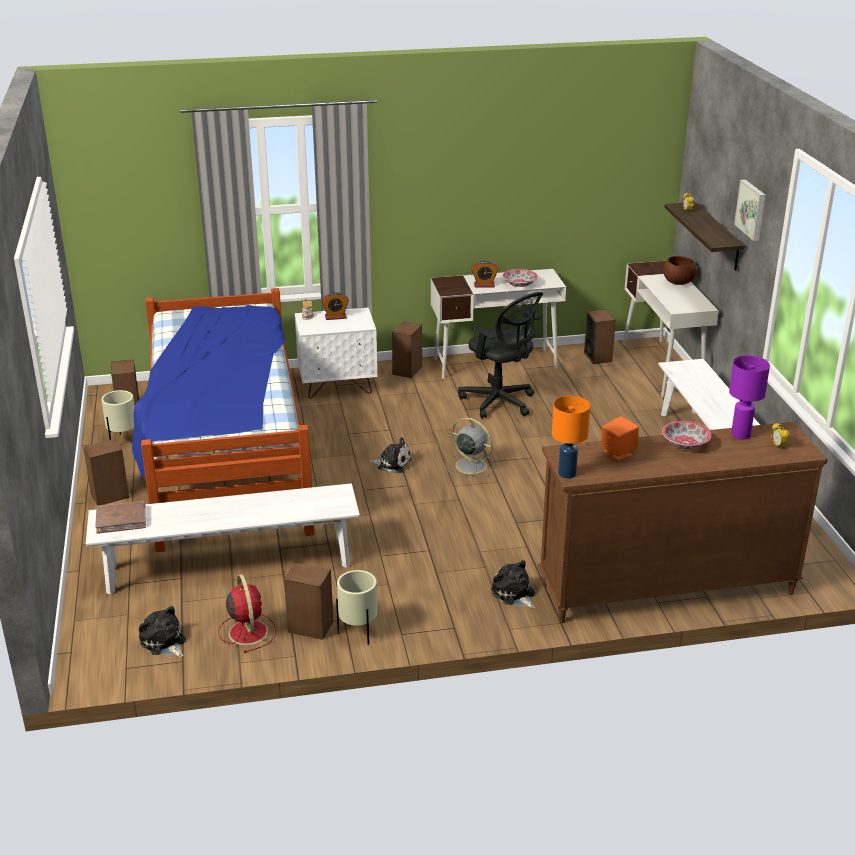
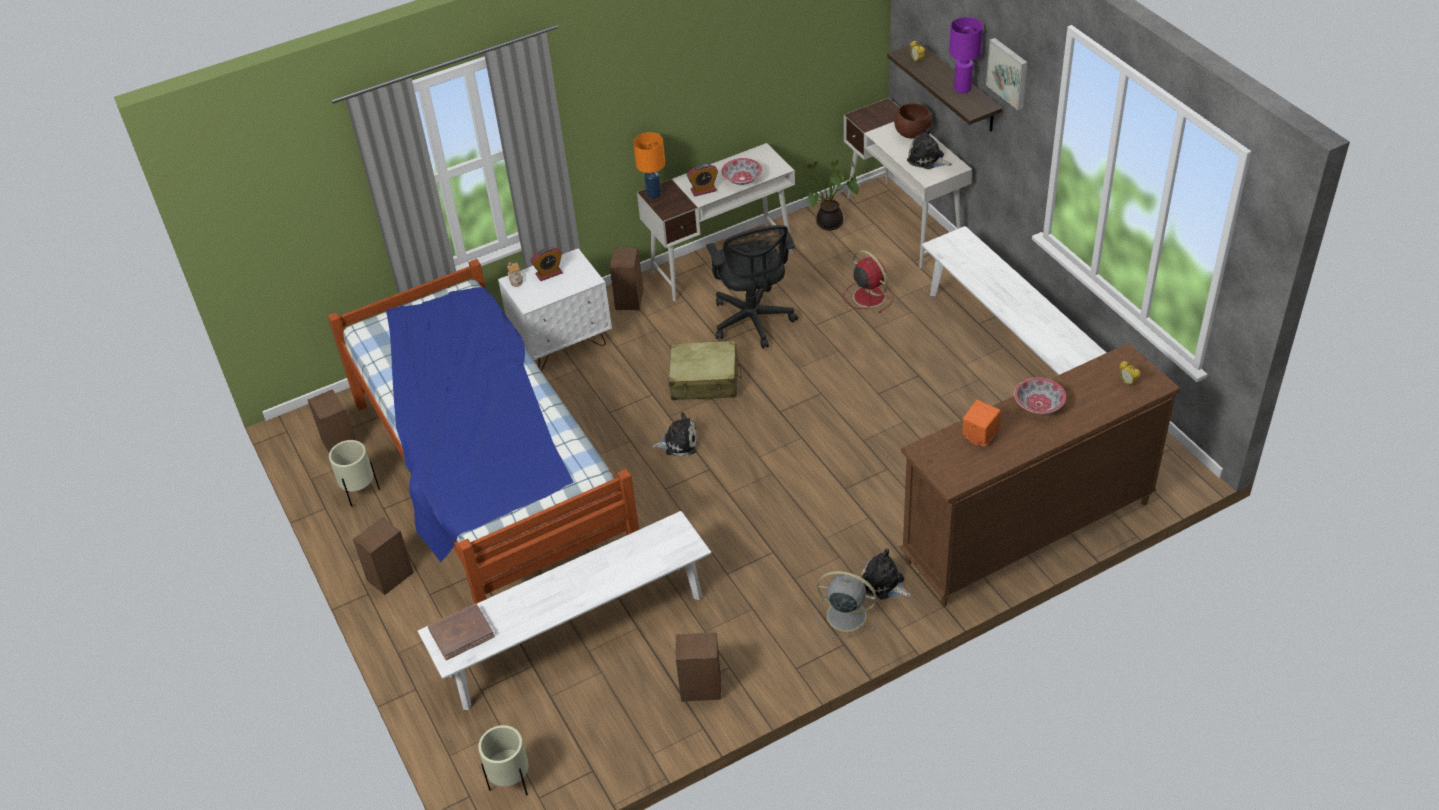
camera: 15 degrees left, 15 degrees up
(164, 642) = (560, 754): plush toy -> plush toy (927, 159)
(247, 631) = (639, 712): red fan -> red fan (868, 296)
(358, 633) = (752, 680): beige planter -> beige planter (510, 782)
(438, 430) = (705, 380): none -> beige suitcase
(469, 465) = (762, 422): grey fan -> grey fan (844, 615)
(500, 402) = (753, 322): black office chair -> black office chair turned 45 degrees clockwise
(567, 473) = (943, 479): orange table lamp -> orange table lamp (653, 194)
(598, 357) = (829, 225): speaker -> potted plant
(740, 435) = (1085, 376): purple table lamp -> purple table lamp (962, 89)

